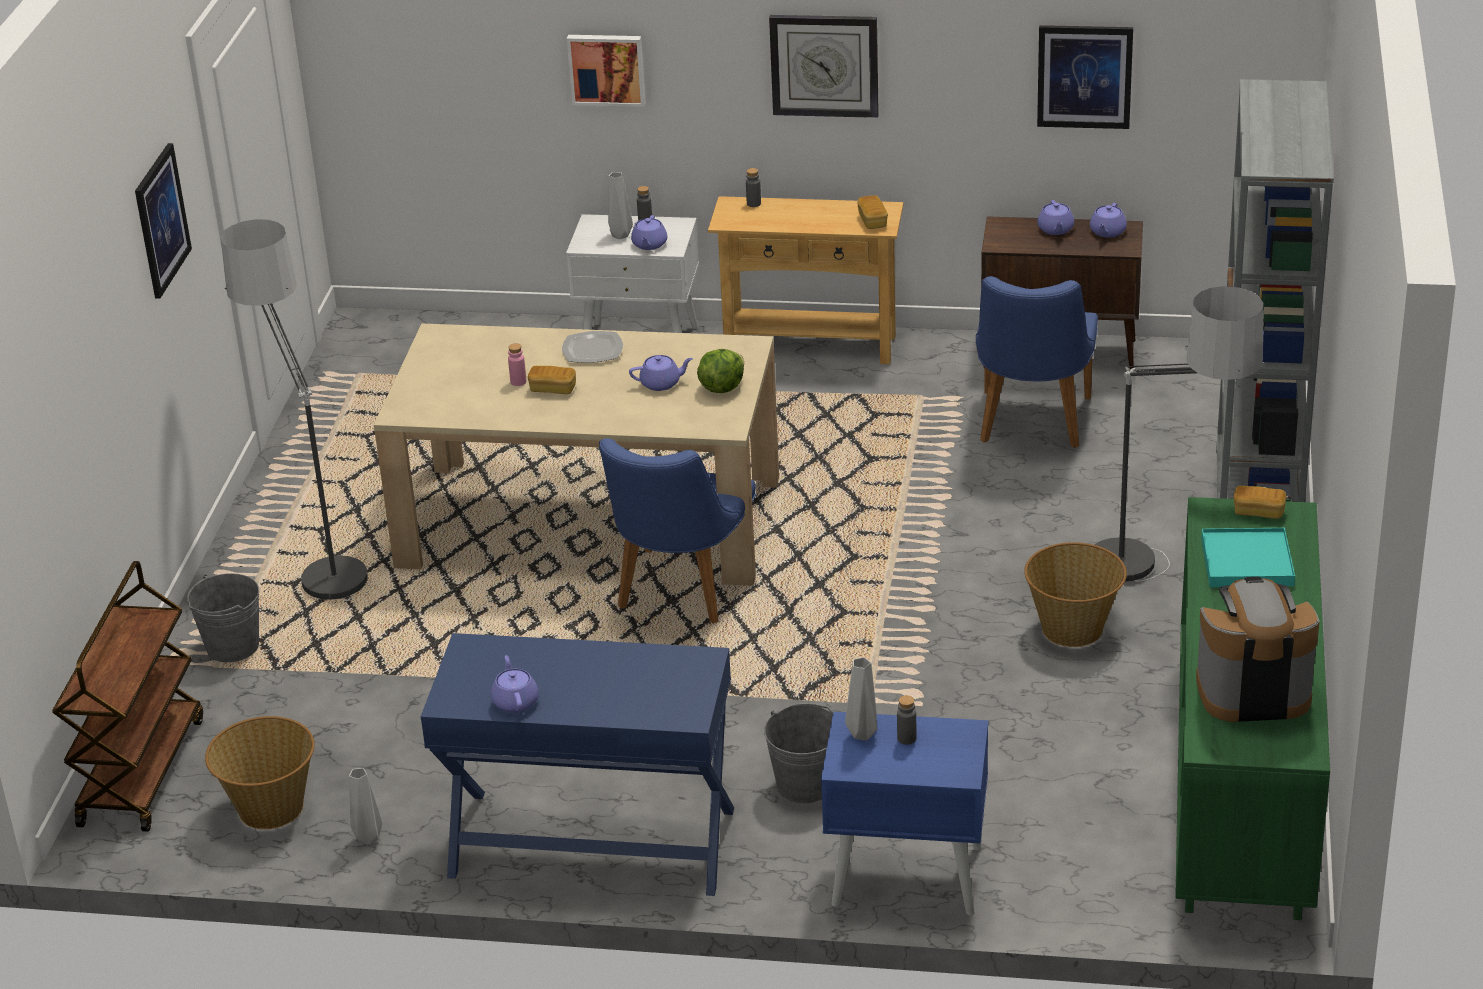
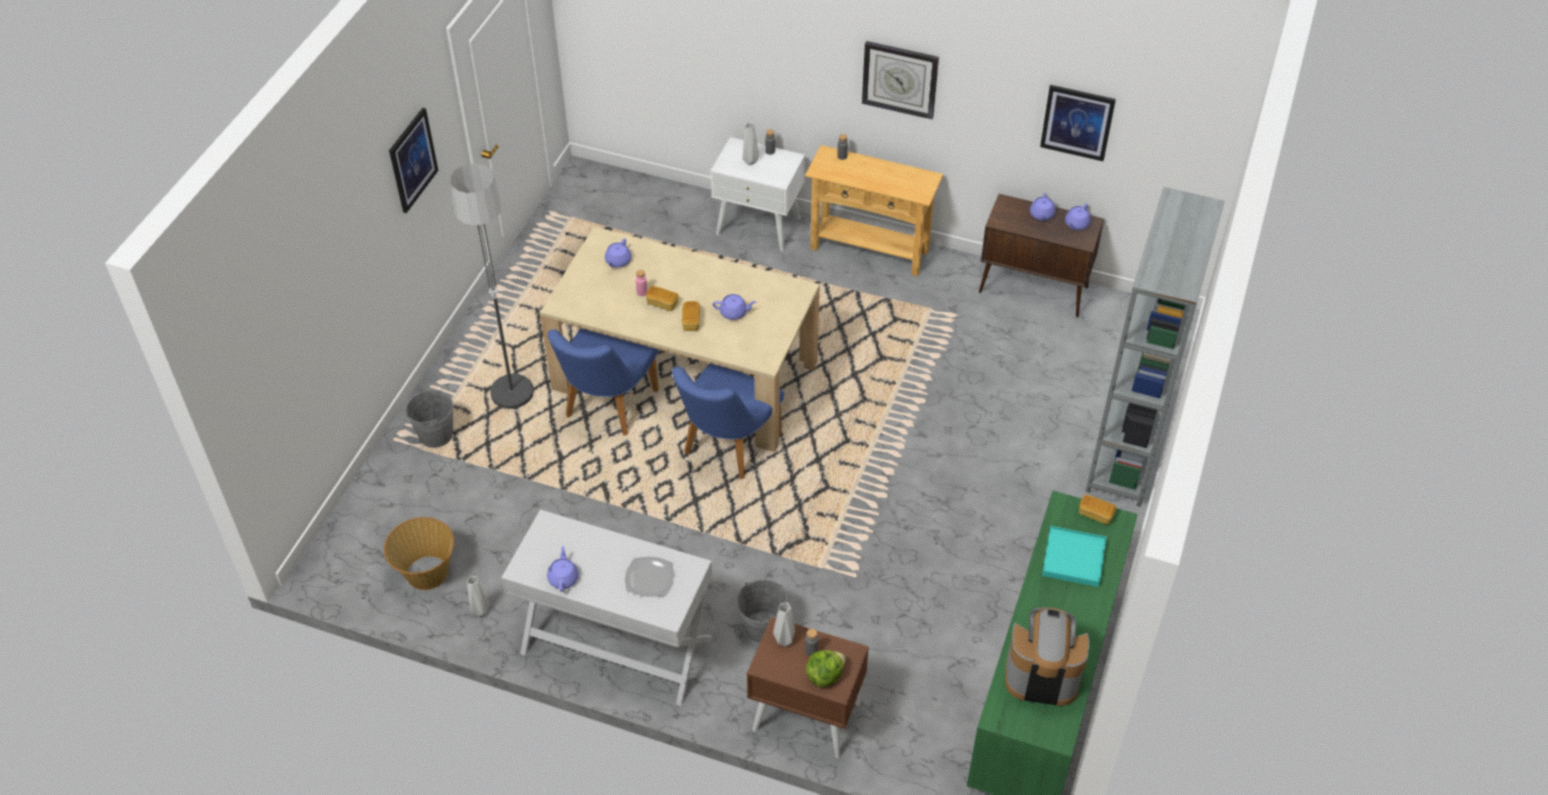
camera: 10 degrees right, 15 degrees up
(141, 771) = (356, 525): brown cart -> none
(591, 843) = (616, 645): blue console table -> white console table
(593, 350) = (698, 273): plate -> plate (650, 578)
(607, 68) = (754, 52): picture -> none
(649, 244) = (767, 173): purple teapot -> purple teapot (618, 261)
(721, 387) = (772, 324): lettuce -> lettuce (824, 675)
(872, 221) = (917, 188): bread -> bread (691, 321)
(906, 875) = (805, 716): blue nightstand -> brown nightstand
(1031, 425) = (996, 349): blue chair -> blue chair (606, 409)
(1073, 629) = (972, 532): basket -> none
(1164, 586) = (1043, 508): floor lamp -> none

